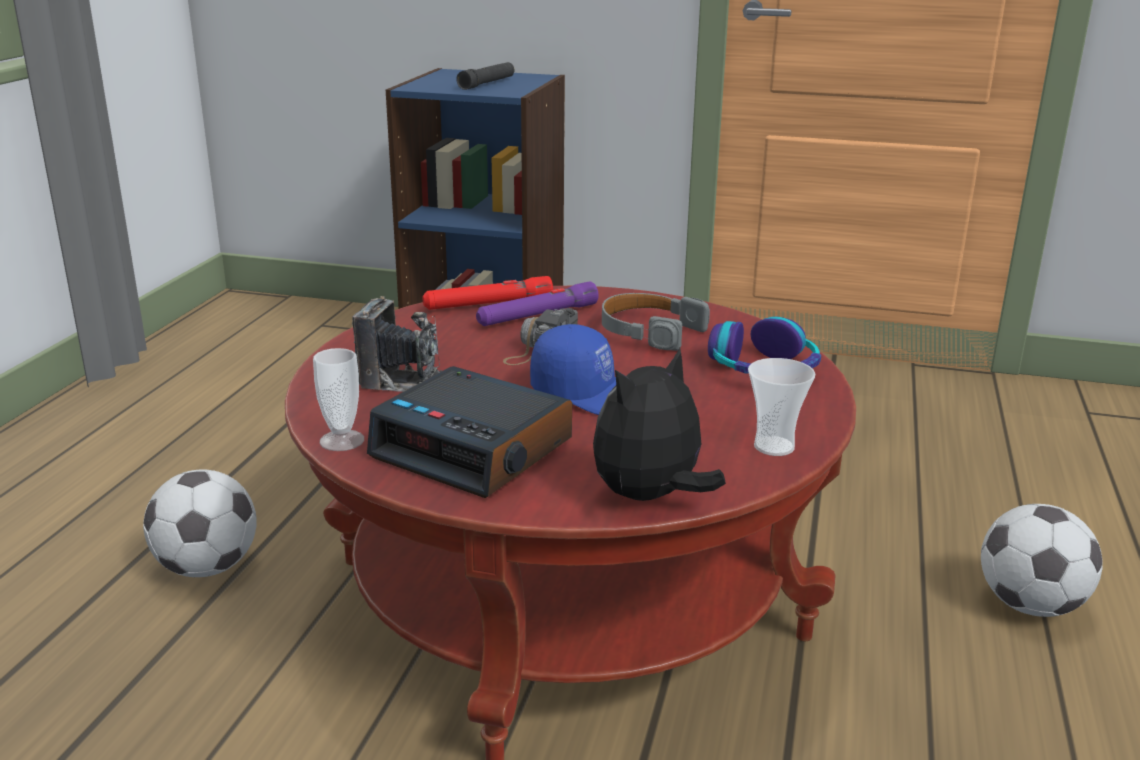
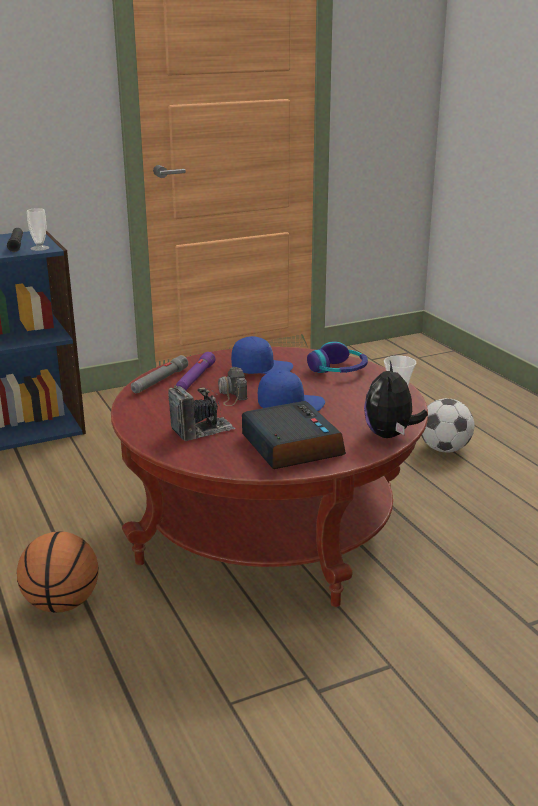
camera: 40 degrees left, 0 degrees up
(207, 567) = (61, 604): football -> basketball
(342, 440) = (227, 466): cup -> cup (40, 248)
(474, 449) = (290, 445): alarm clock -> alarm clock turned 105 degrees counterclockwise
(488, 304) = (159, 381): red flashlight -> grey flashlight
(649, 331) = (261, 369): grey headphones -> blue cap

